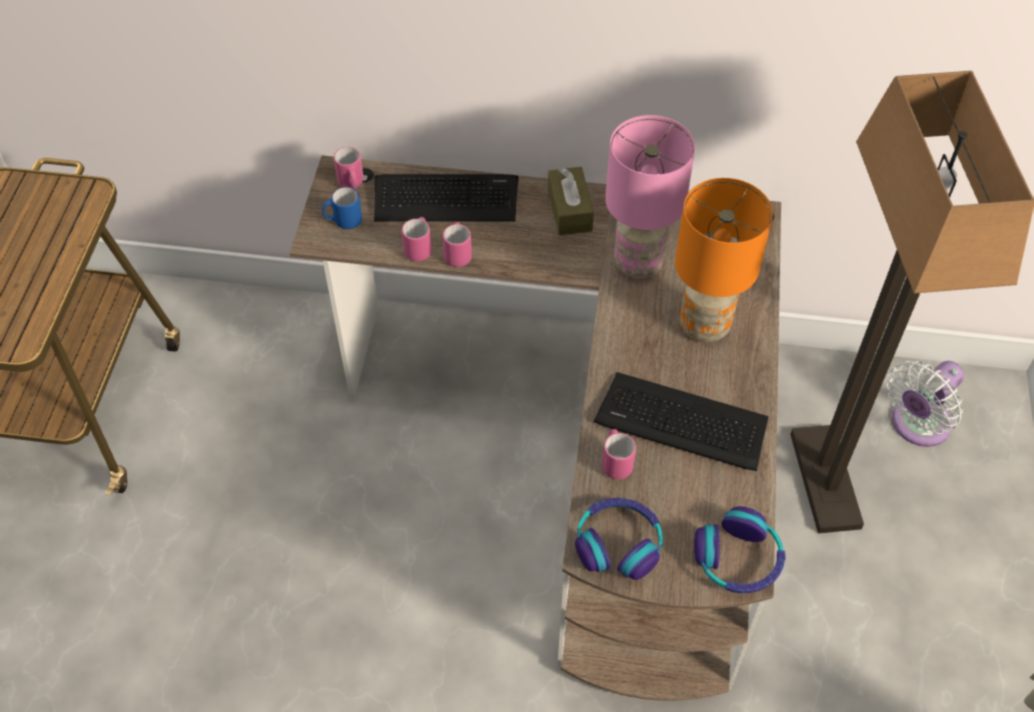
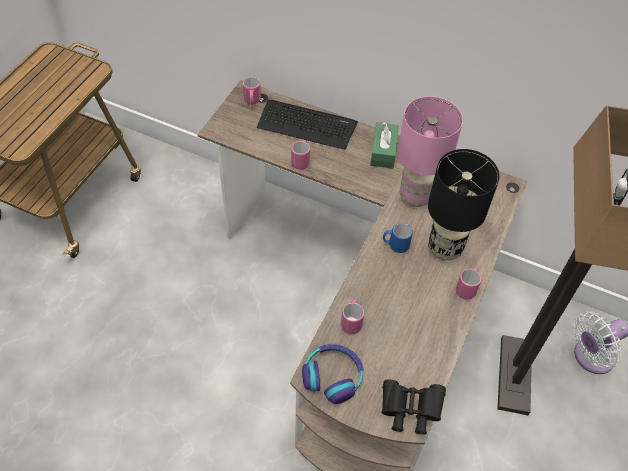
camera: 15 degrees right, 0 degrees up
(343, 221) = (238, 123): blue mug -> blue mug (395, 245)
(419, 248) = (278, 151): pink mug -> pink mug (467, 288)
(569, 210) = (383, 151): brown tissue box -> green tissue box
(682, 422) = (405, 308): keyboard -> none
(704, 325) = (445, 248): orange table lamp -> black table lamp
(738, 559) = (409, 411): headphones -> black binoculars

